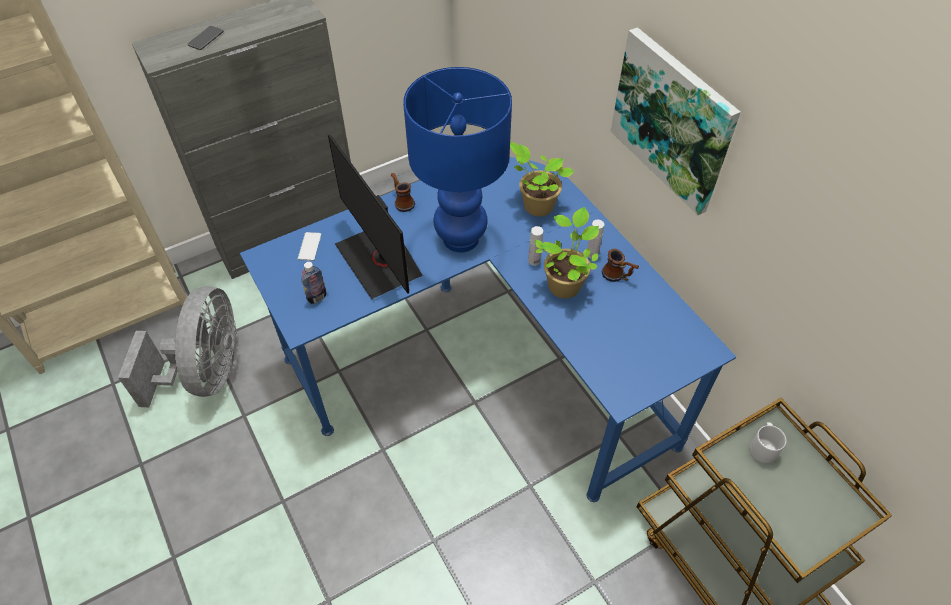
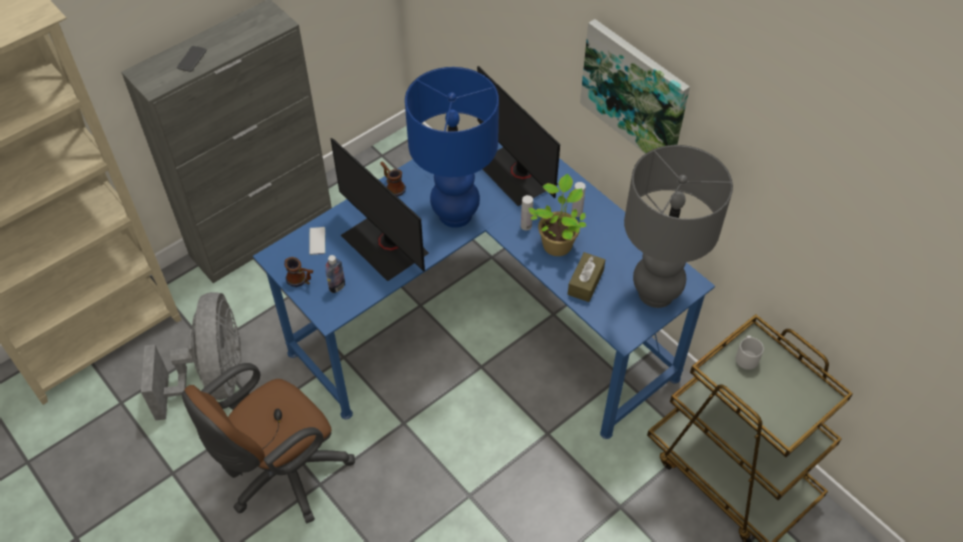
camera: 10 degrees left, 0 degrees up
(248, 484) = (283, 474): none -> brown office chair
(536, 205) = (517, 174): potted plant -> monitor
(588, 331) = (585, 282): none -> brown tissue box
(618, 276) = (603, 230): mug -> mug (301, 281)
(665, 355) = (655, 293): none -> grey table lamp

